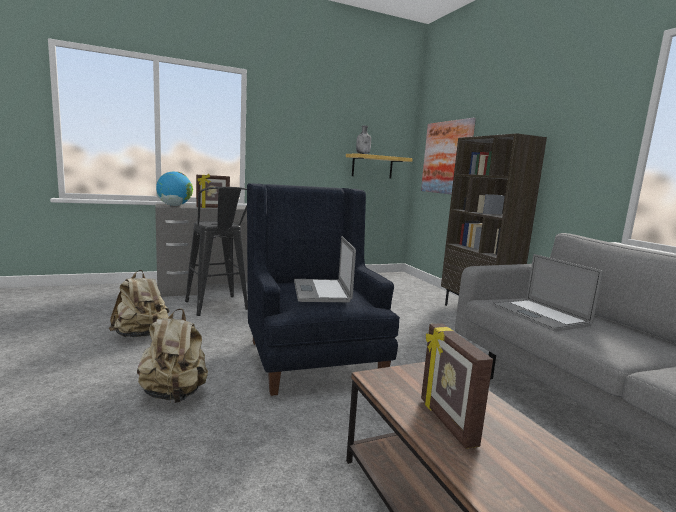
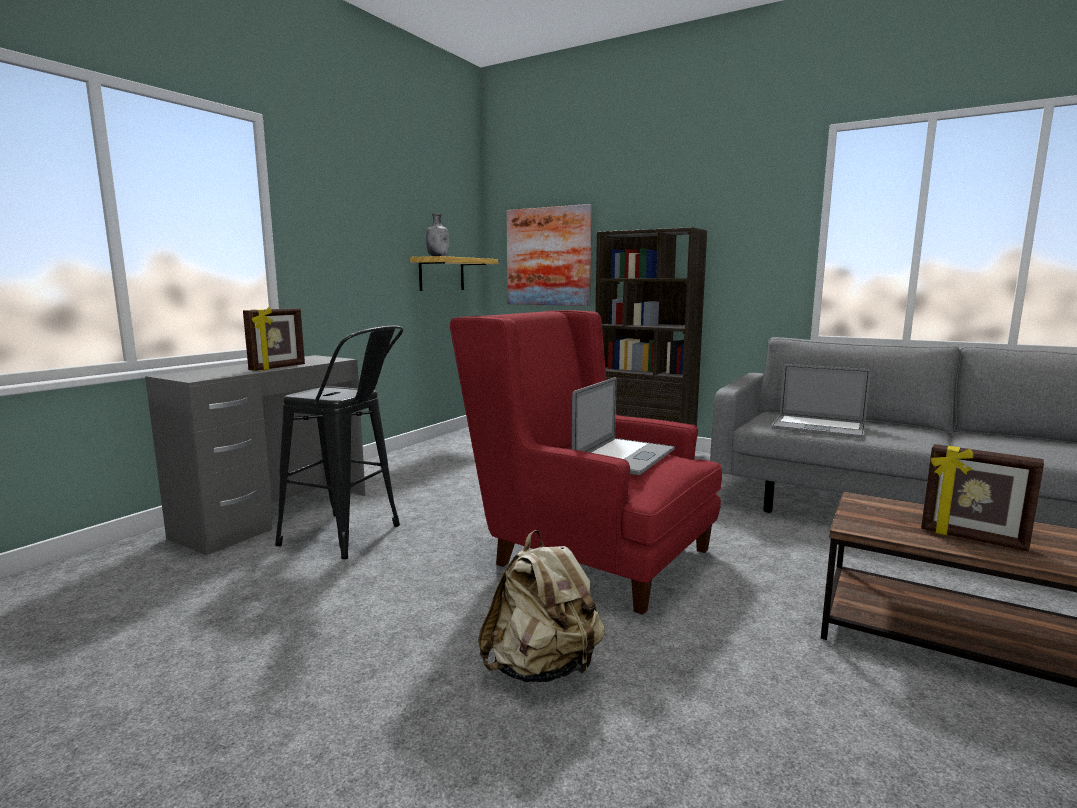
camera: 35 degrees left, 0 degrees up
(141, 335) = (317, 620): beige backpack -> none
(175, 206) = (205, 374): globe -> none
(310, 354) = (587, 552): blue armchair -> red armchair
(321, 291) = (624, 456): laptop -> laptop turned 105 degrees counterclockwise

